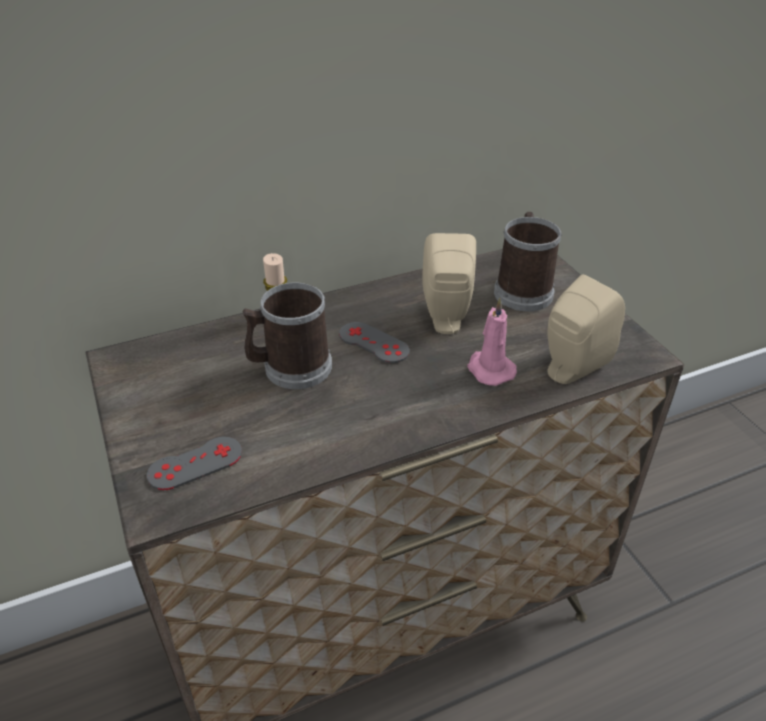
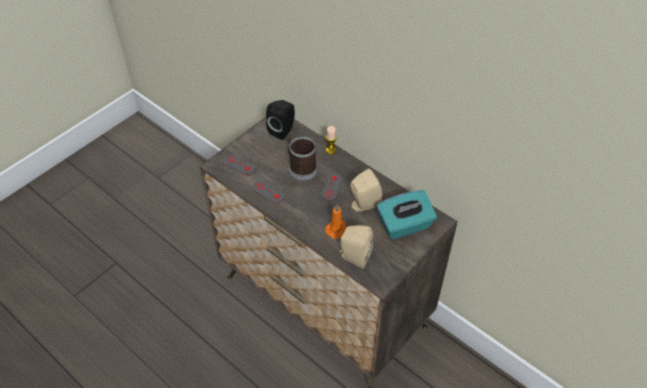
camera: 65 degrees right, 10 degrees up
(160, 361) = (283, 130): none -> black speaker
(320, 439) = (268, 192): none -> grey game controller
(489, 369) = (337, 229): pink candle -> orange candle
(523, 289) = (404, 225): mug -> turquoise tissue box

